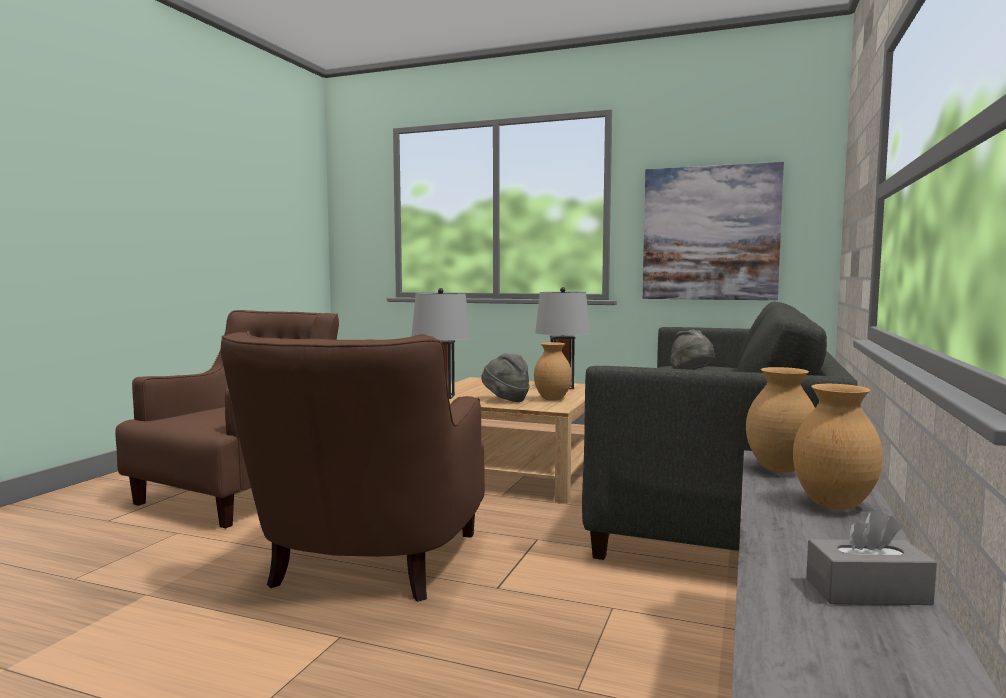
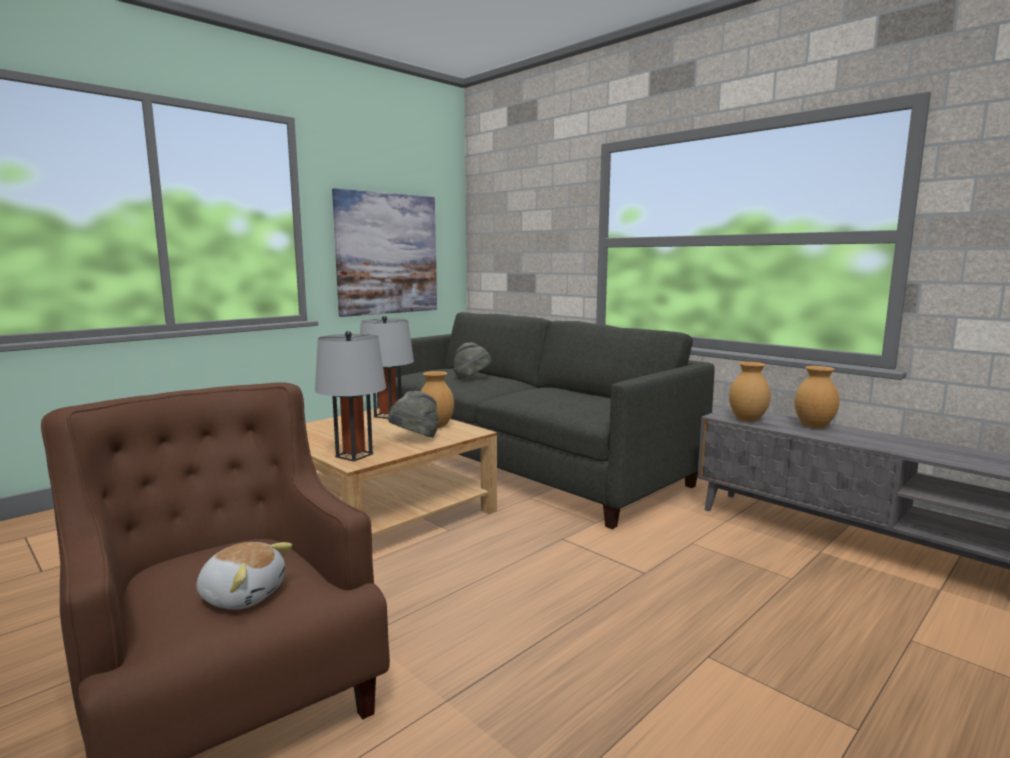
camera: 65 degrees left, 5 degrees up
(203, 417) = (243, 595): none -> plush toy
(367, 565) = (568, 623): brown armchair -> none
(867, 592) = (931, 447): grey tissue box -> none

